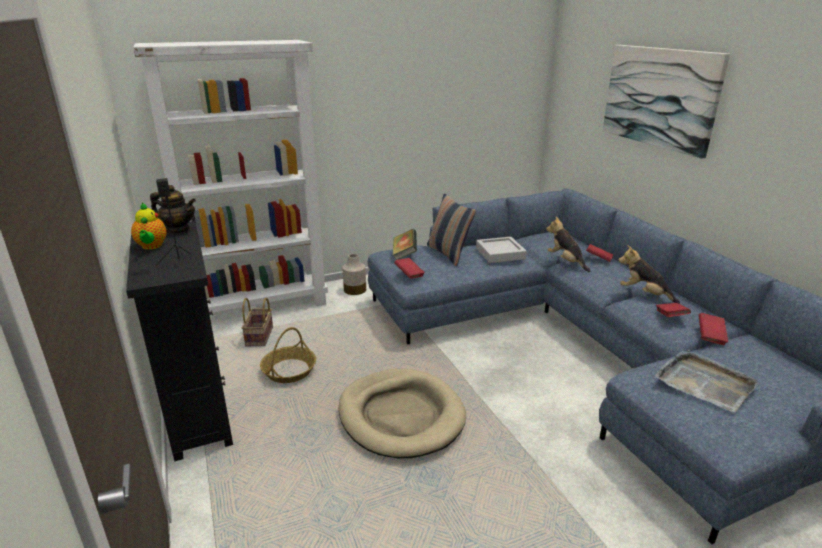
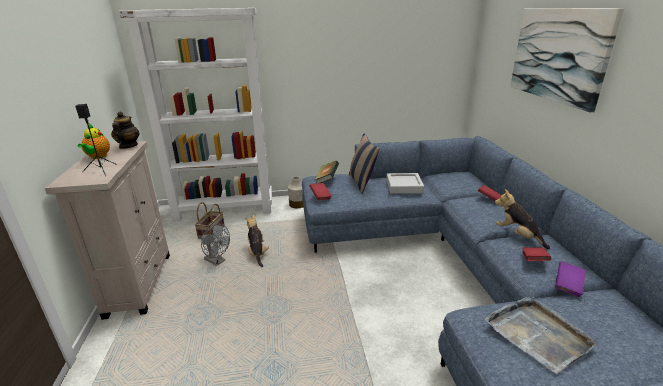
camera: 15 degrees right, 0 degrees up
(178, 230) = (128, 146): teapot -> teapot turned 120 degrees counterclockwise
(198, 411) = (138, 283): black cabinet -> beige cabinet
(289, 370) = (217, 261): basket -> grey fan
(401, 416) = (279, 312): beige dog bed -> none
(566, 261) = (458, 198): plush toy -> plush toy (257, 253)
(710, 336) = (568, 285): red book -> purple book

